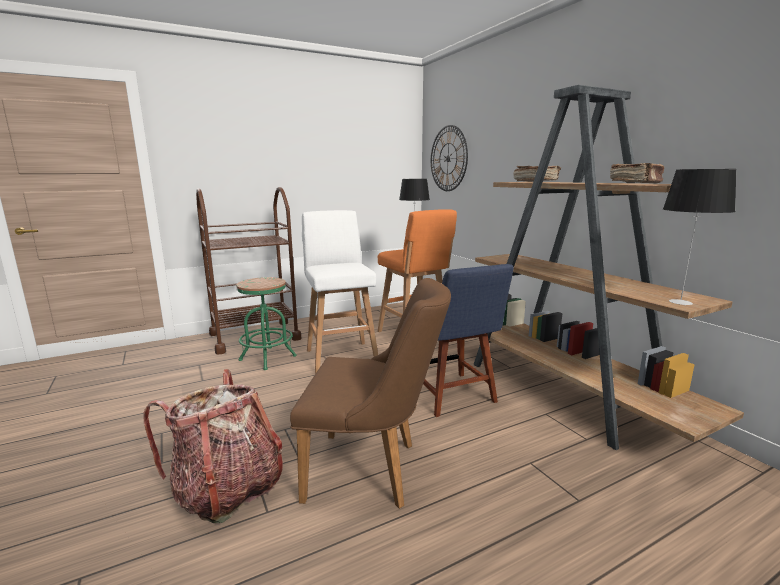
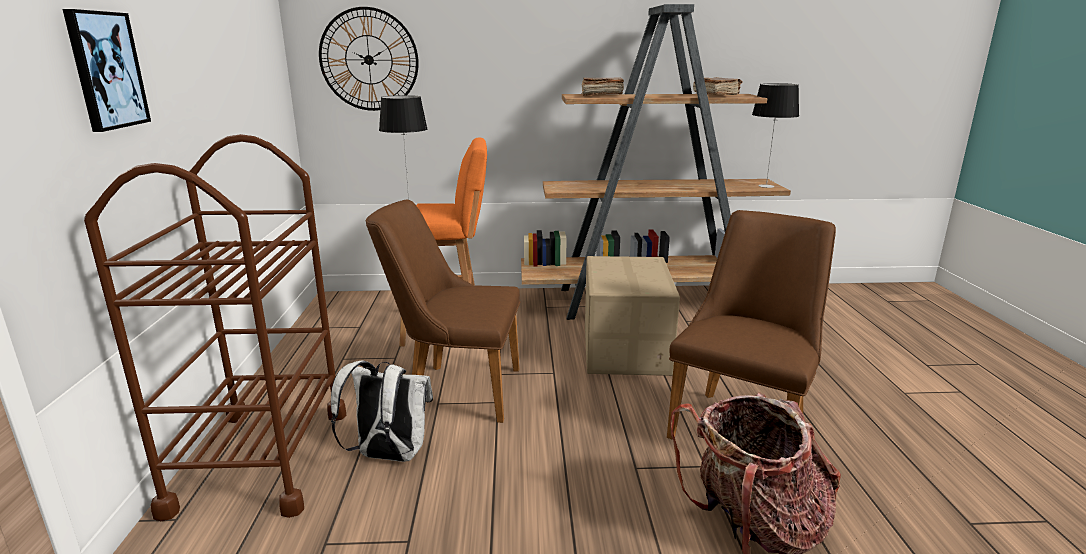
camera: 65 degrees left, 5 degrees up
(241, 157) = (106, 70): none -> picture
(268, 358) = (388, 456): green stool -> white backpack
(341, 356) = (454, 390): white stool -> brown chair
(452, 396) = (626, 349): blue chair -> cardboard box

